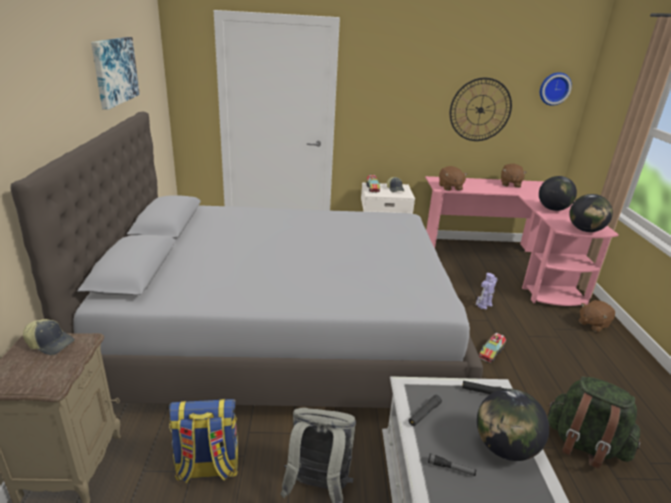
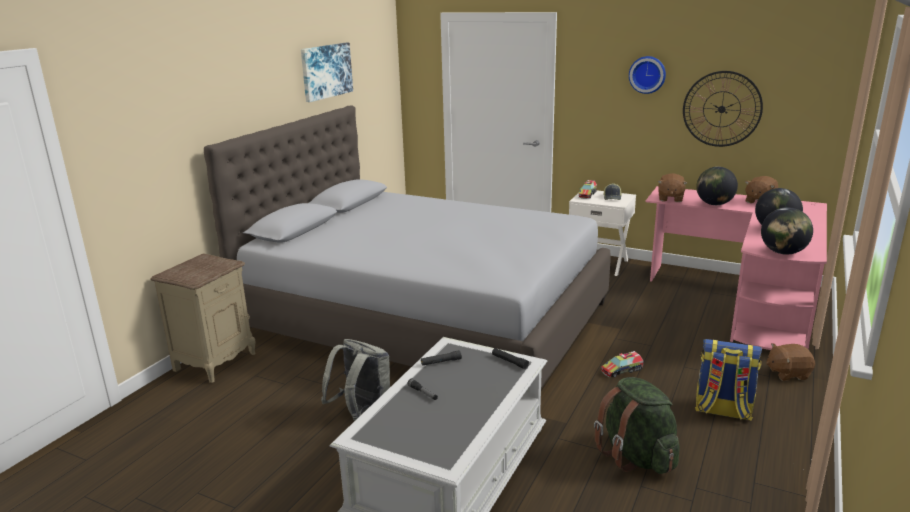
camera: 30 degrees right, 5 degrees down
(50, 343) = (210, 261): cap -> none
(207, 468) = (296, 384): backpack -> backpack (722, 410)
(484, 305) = (662, 332): toy robot -> none
(504, 447) = (481, 394): globe -> globe (714, 204)
(554, 88) = (820, 83): wall clock -> wall clock (647, 74)

